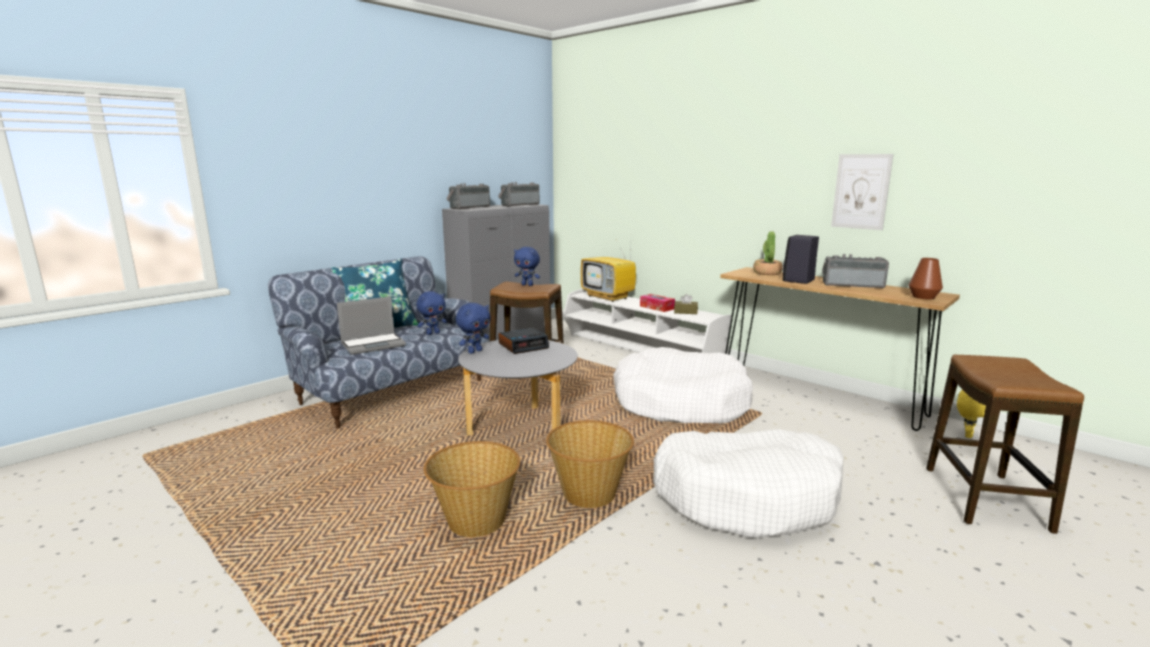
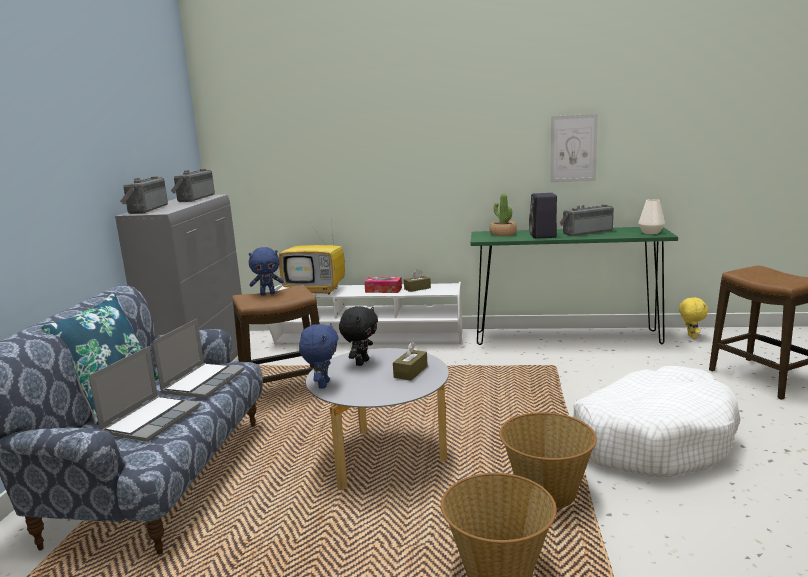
camera: 35 degrees left, 0 degrees up
(433, 333) = (203, 381): blue plush toy -> laptop
(523, 346) = (361, 362): alarm clock -> black plush toy
(539, 360) = (410, 372): none -> brown tissue box
(680, 403) = (482, 379): white dog bed -> none
(816, 395) = (566, 338): brown console table -> green console table
(923, 297) = (650, 232): brown vase -> white vase

